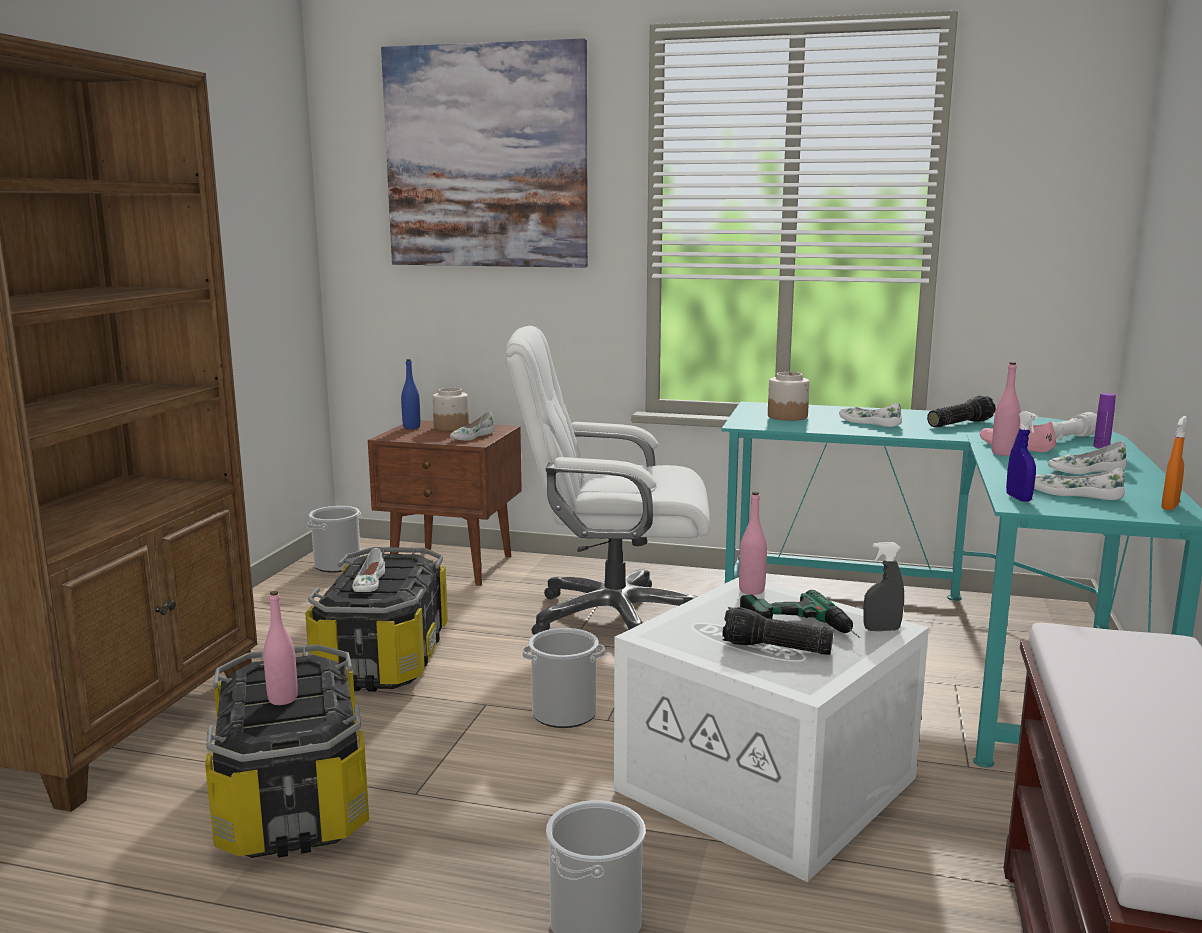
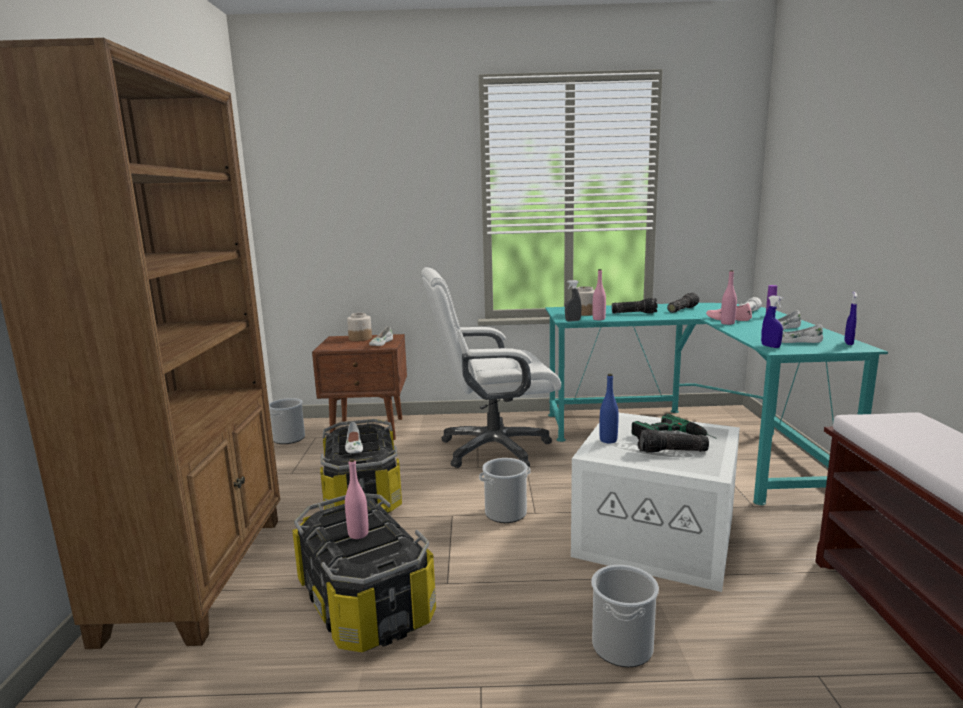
camera: 15 degrees left, 0 degrees up
(411, 427) = (333, 341): blue bottle -> blue bottle (608, 440)
(486, 157) = (372, 160): picture -> none
(751, 590) = (623, 419): pink bottle -> pink bottle (598, 319)
(870, 422) = (634, 313): white shoe -> flashlight
(881, 629) = (717, 432): grey spray bottle -> grey spray bottle (573, 321)
(1170, 506) = (848, 343): orange spray bottle -> blue spray bottle

